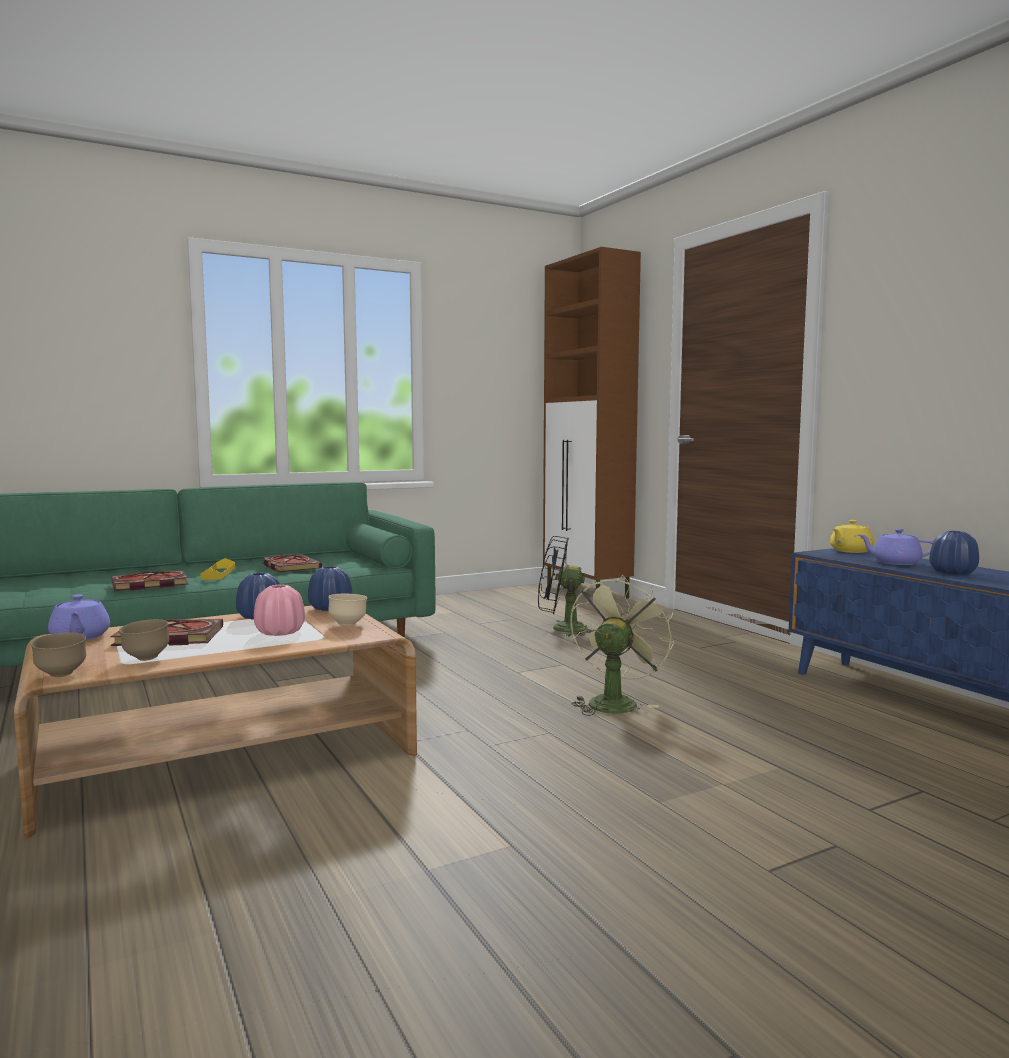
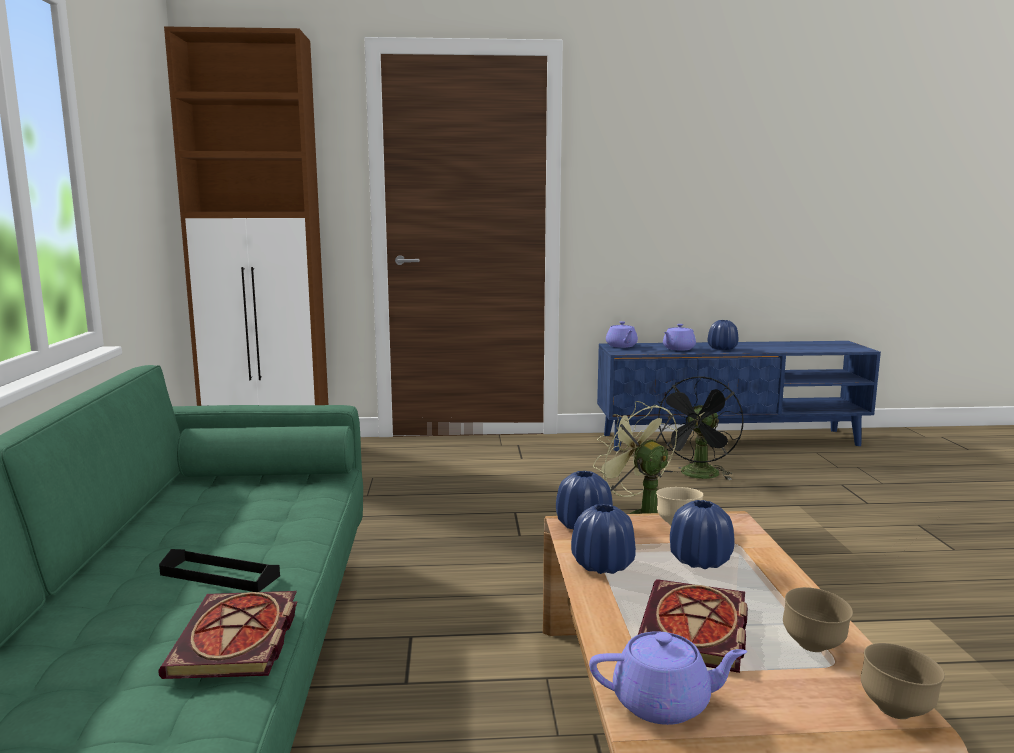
camera: 65 degrees left, 5 degrees up
(218, 573) = (220, 575): yellow tray -> black tray
(280, 632) = (699, 561): pink vase -> blue vase
(289, 566) = (240, 522): book -> none
(561, 629) = (396, 488): black fan -> black fan (699, 476)
(850, 551) = (621, 346): yellow teapot -> purple teapot

